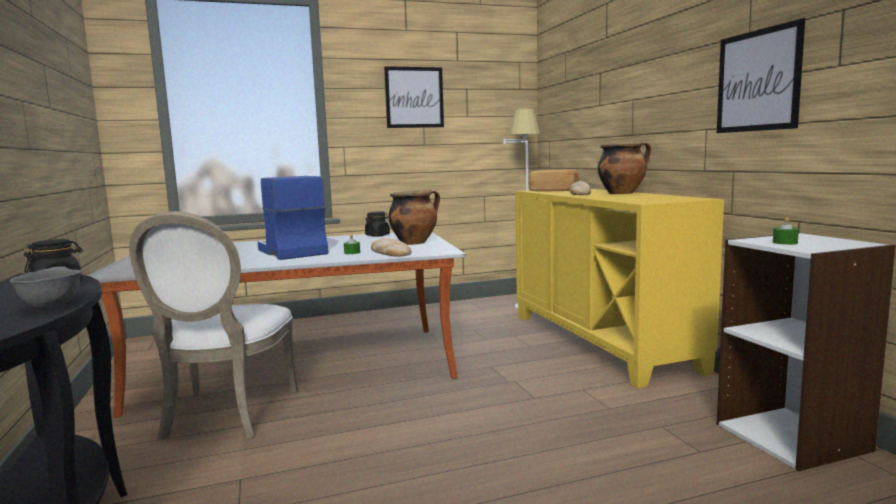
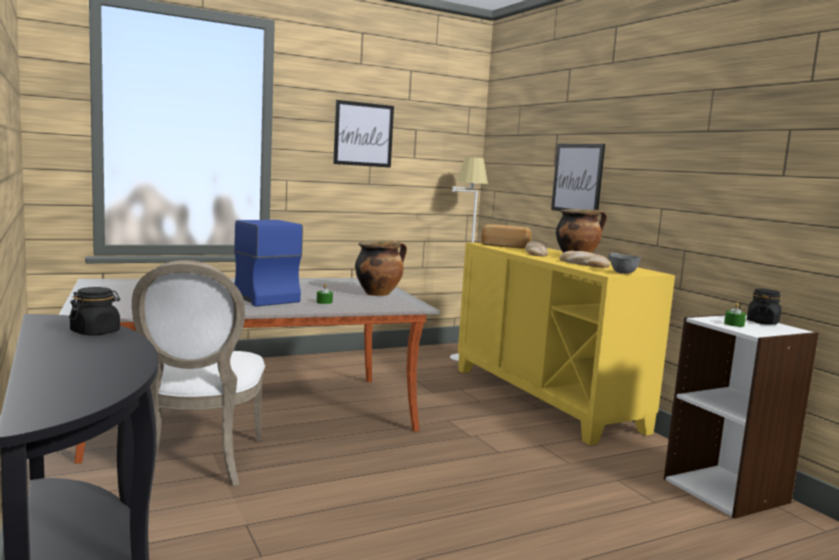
camera: 10 degrees left, 0 degrees up
(51, 306) = (129, 357): grey bowl -> grey bowl (622, 273)
(377, 235) = (331, 281): black jar -> black jar (762, 322)
(389, 252) = (363, 304): bread -> bread (583, 264)
(758, 81) = (713, 174): picture -> picture (577, 178)

